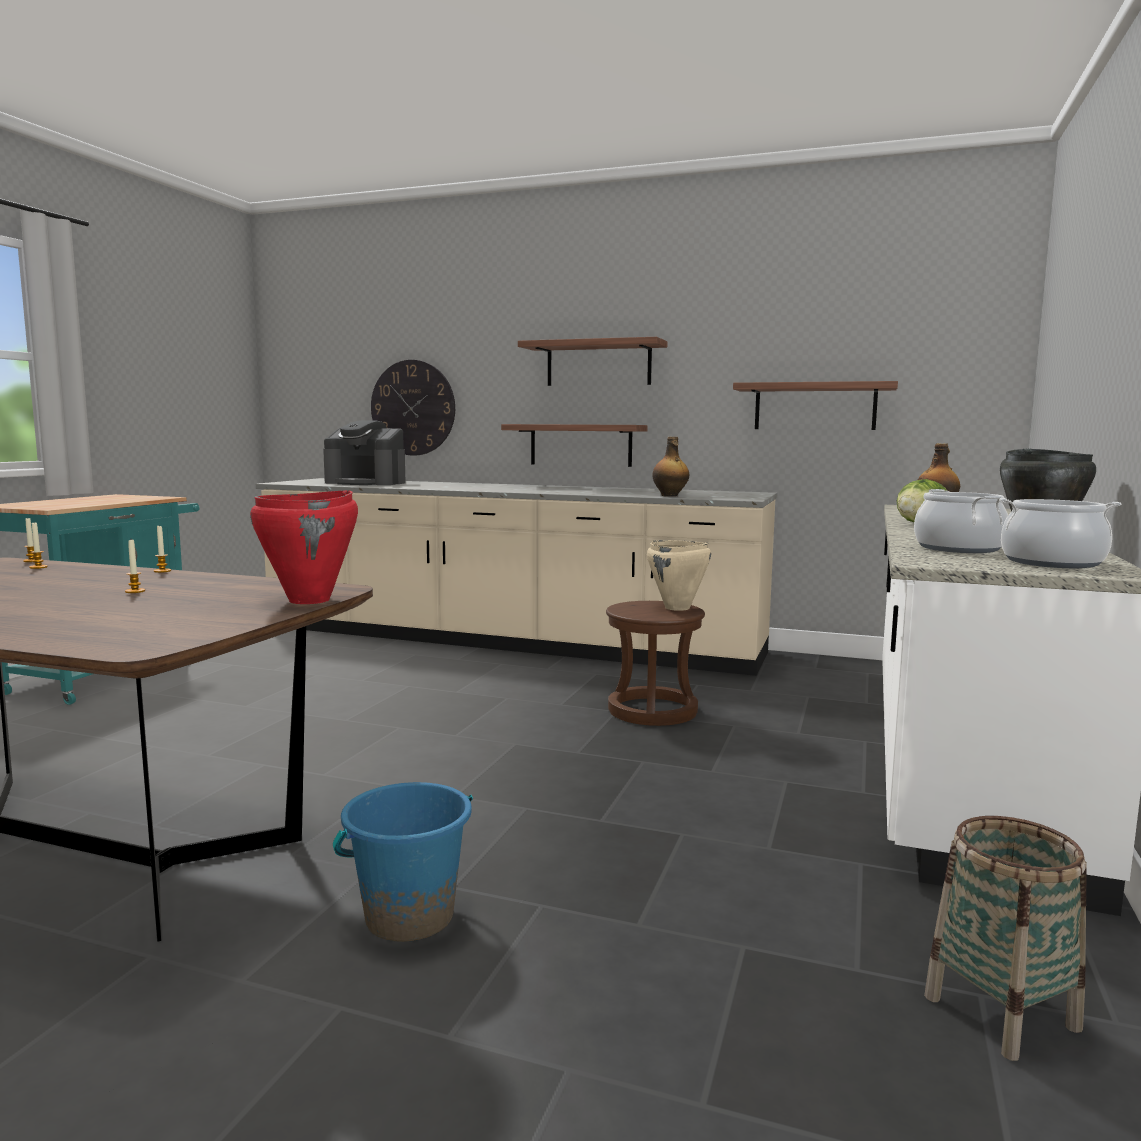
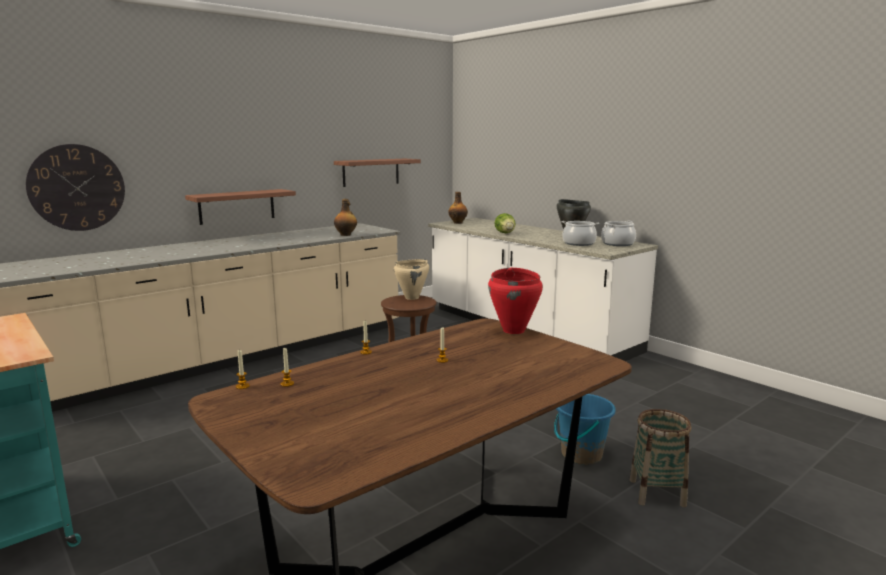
camera: 60 degrees left, 5 degrees up
(366, 483) = (79, 262): coffee machine -> none
(598, 364) = (244, 148): shelf -> none
(1001, 1013) = (686, 382): basket -> basket (657, 493)

